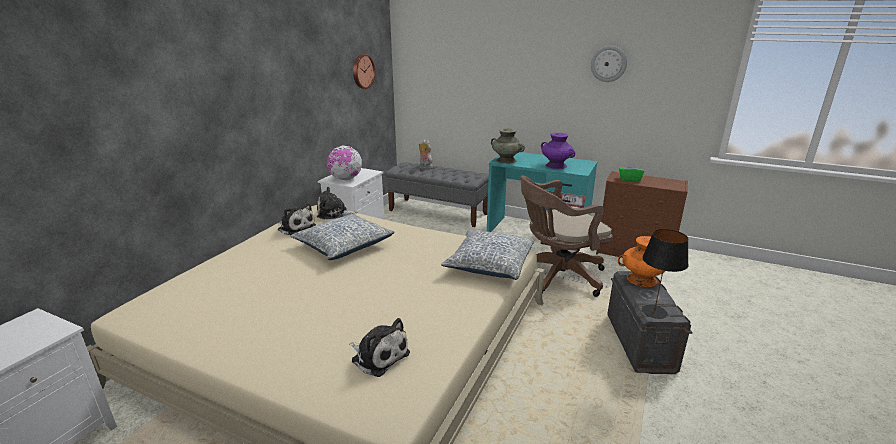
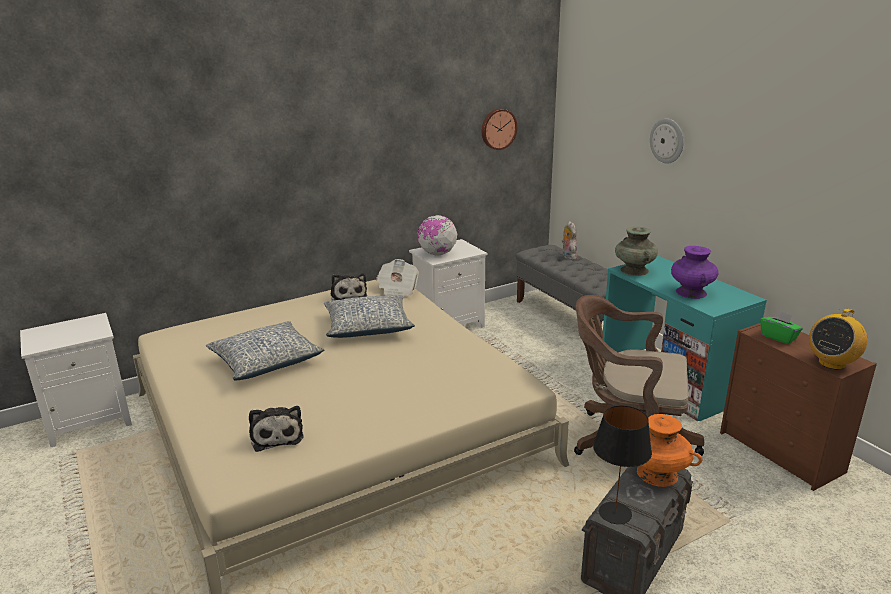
camera: 35 degrees right, 0 degrees up
(334, 214) = (397, 290): plush toy -> newspaper
(489, 264) = (479, 390): pillow -> pillow (266, 361)
(608, 64) = (795, 158): wall clock -> wall clock (667, 141)
(671, 185) = (831, 363): none -> radio

